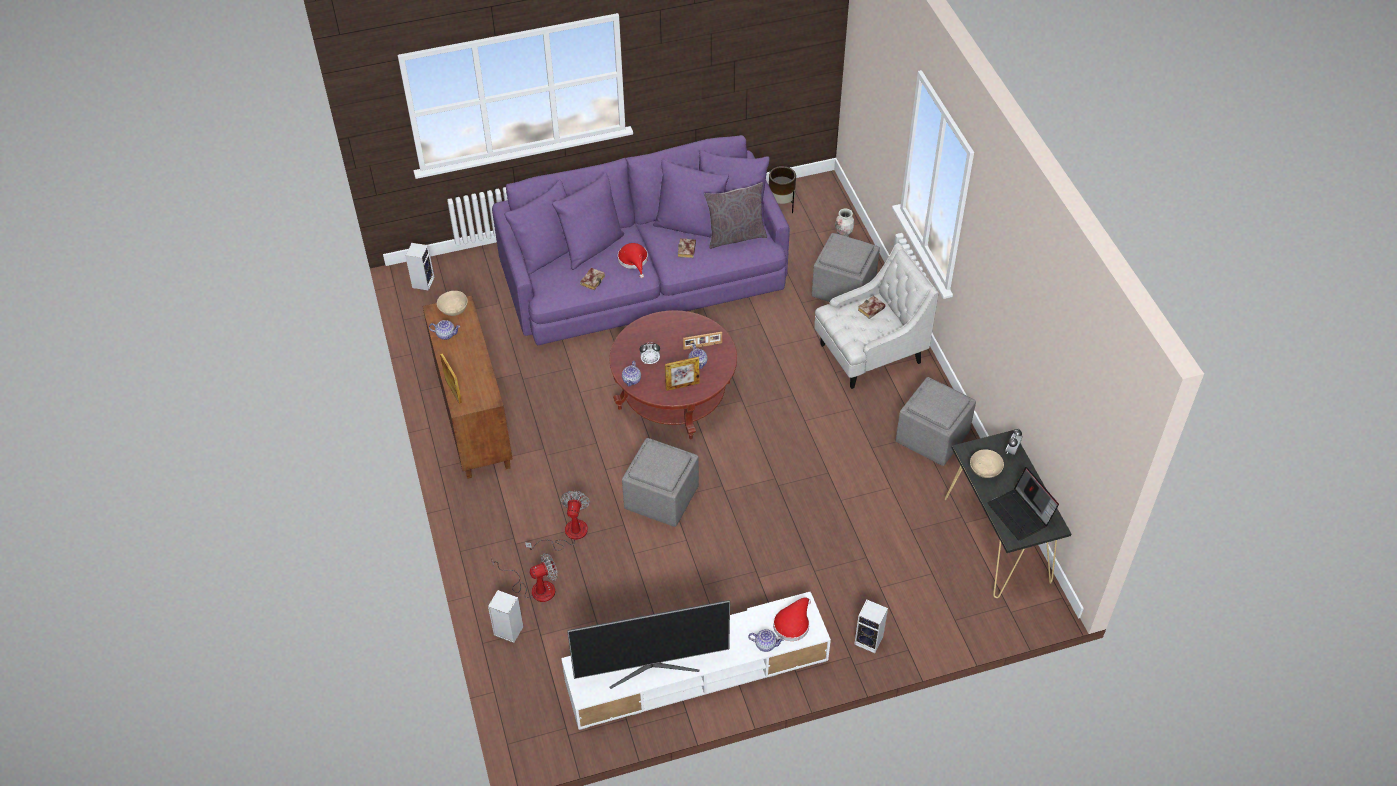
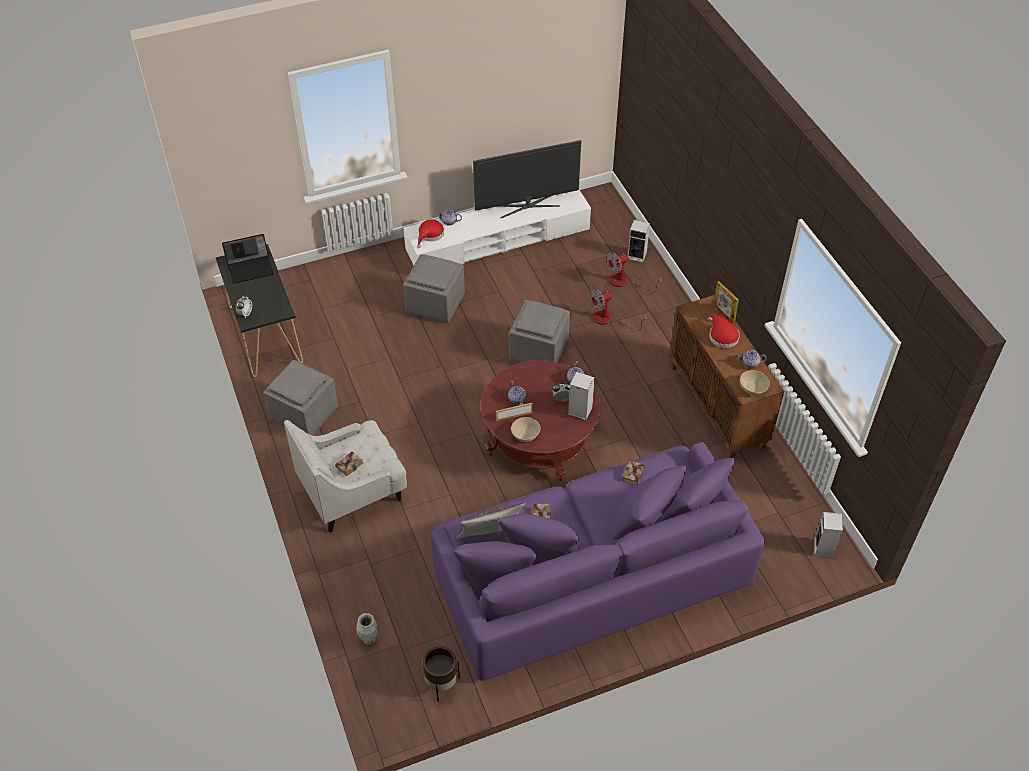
camera: 175 degrees right, 0 degrees up
(568, 534) = (609, 320): fan -> fan turned 60 degrees clockwise
(634, 261) = (595, 500): red hat -> red hat (722, 335)
(682, 386) = (528, 377): picture frame -> none
(843, 288) = (373, 569): grey ottoman -> grey ottoman (435, 304)
(870, 641) = (374, 263): speaker -> speaker (579, 411)
(985, 470) = (271, 297): beige bowl -> beige bowl (525, 435)
(1021, 514) = (250, 268): laptop -> laptop turned 105 degrees clockwise

